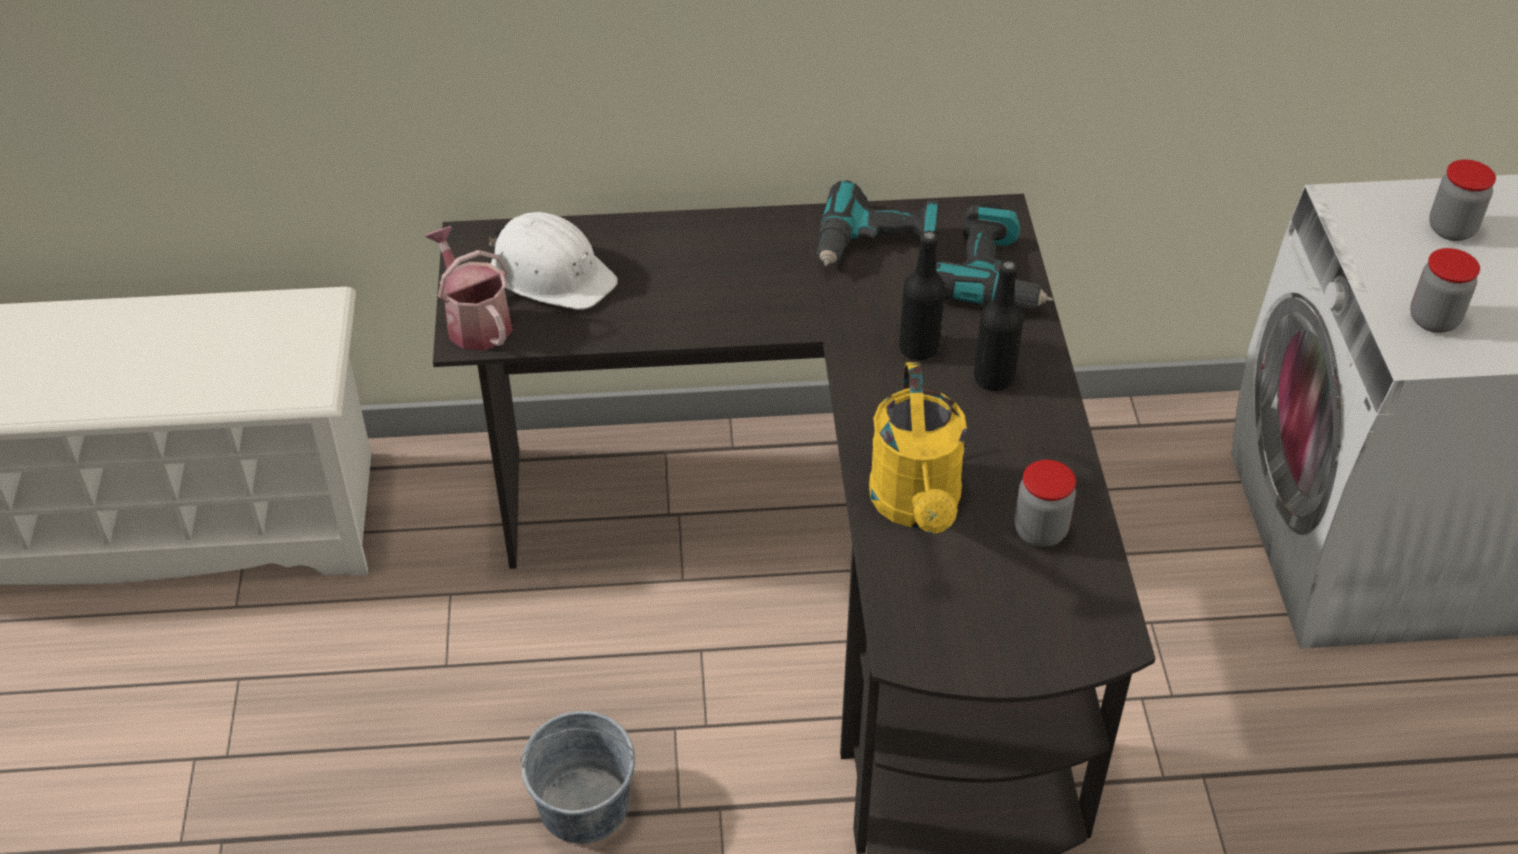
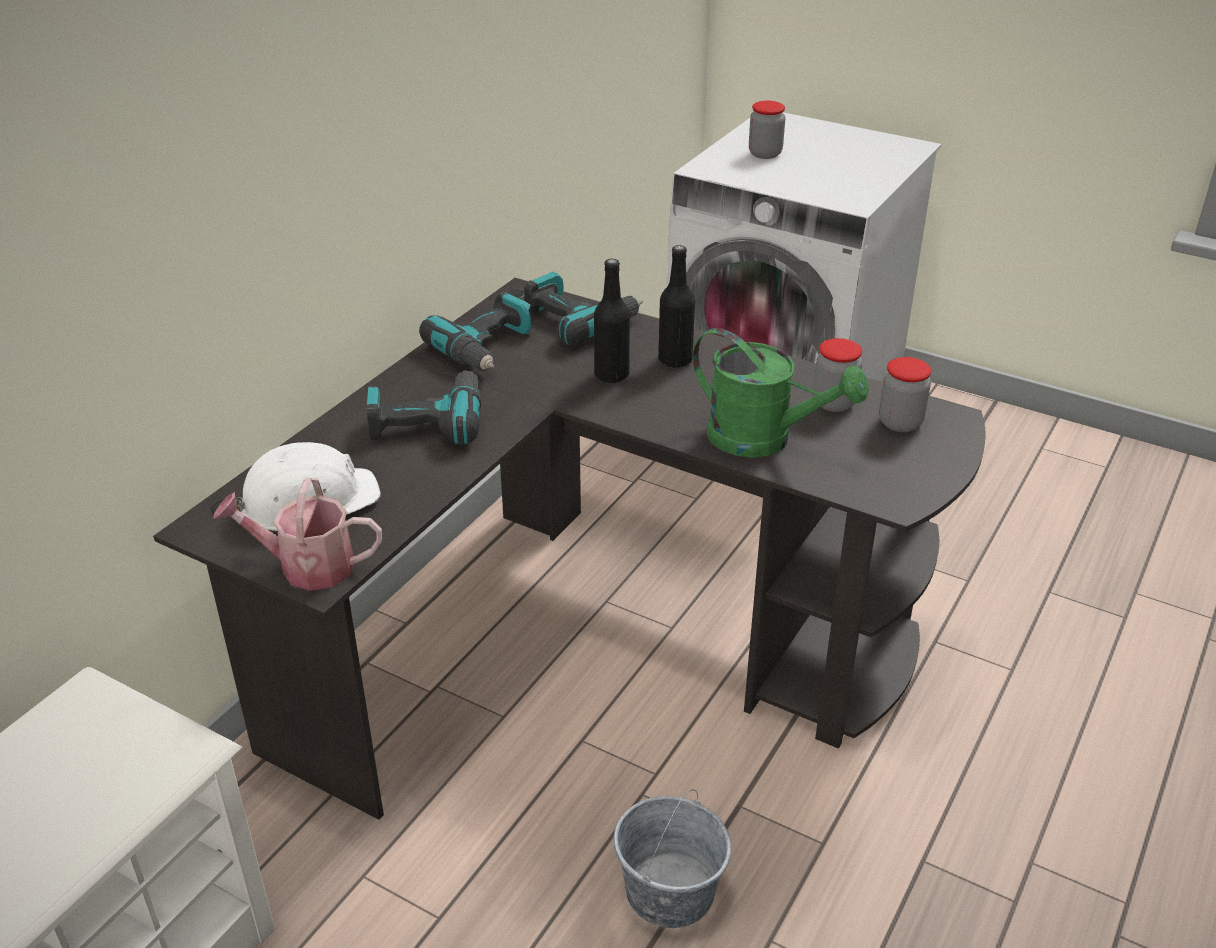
camera: 55 degrees left, 10 degrees down
(724, 274) = (427, 421): none -> power drill
(917, 507) = (763, 439): yellow watering can -> green watering can
(1433, 320) = (831, 187): jar -> jar (900, 423)

